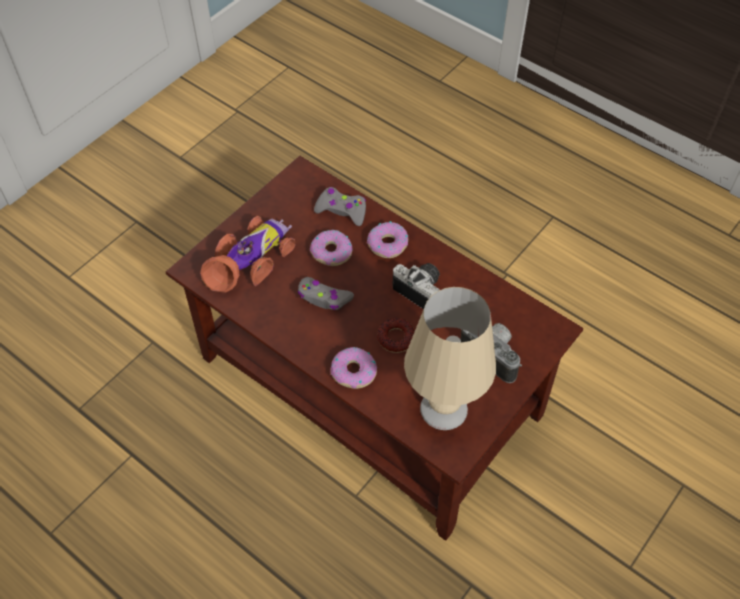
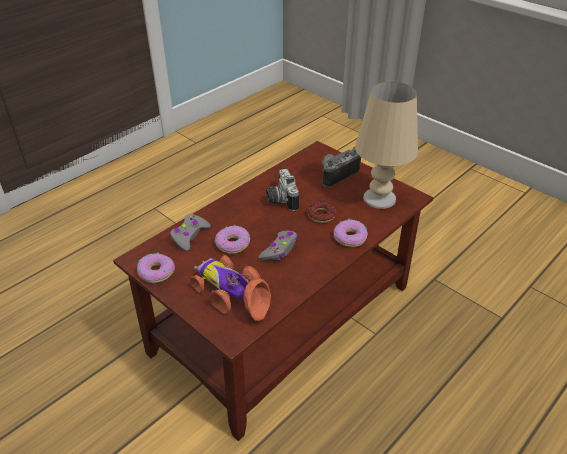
camera: 85 degrees left, 15 degrees down
(388, 244) = (232, 213): donut -> donut (156, 272)
(423, 291) = (280, 199): camera -> camera turned 60 degrees counterclockwise

